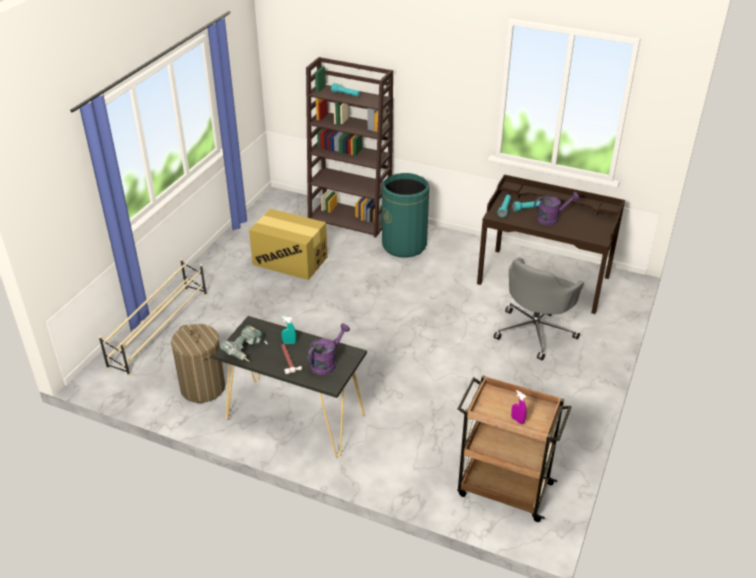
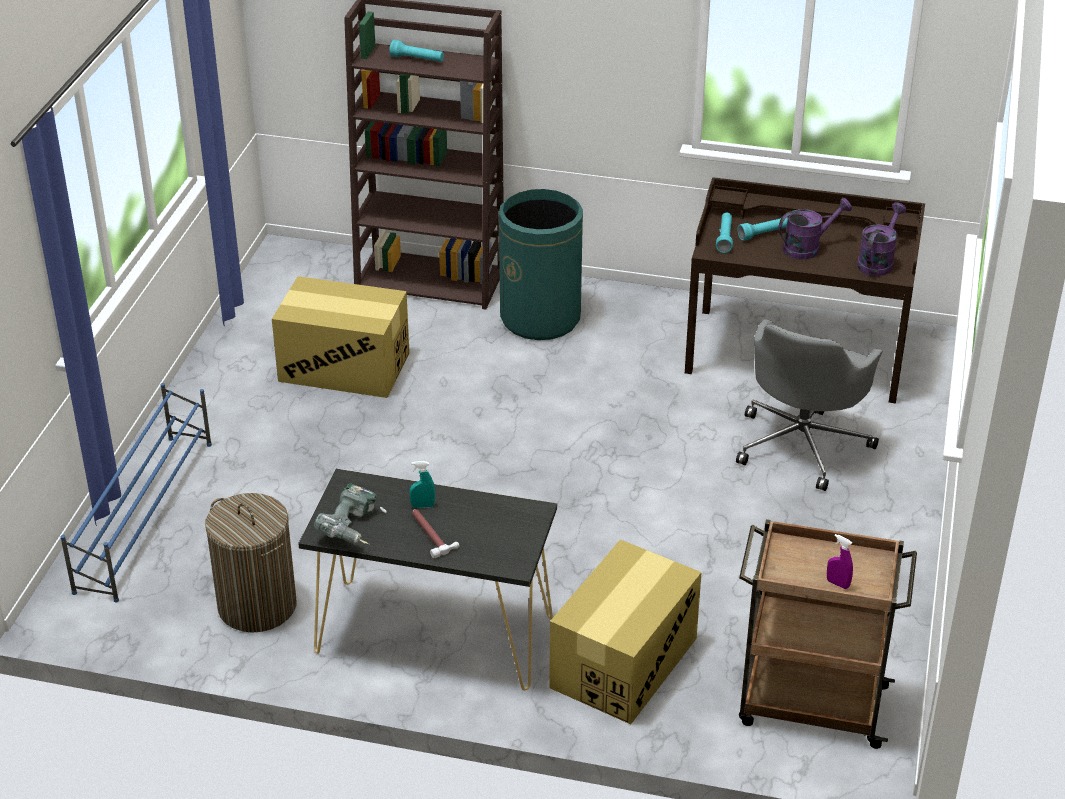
camera: 10 degrees left, 0 degrees up
(160, 329) = (146, 515): beige shoe rack -> blue shoe rack
(326, 363) = (496, 532): purple watering can -> purple watering can (878, 262)
(398, 448) = (623, 663): none -> cardboard box

